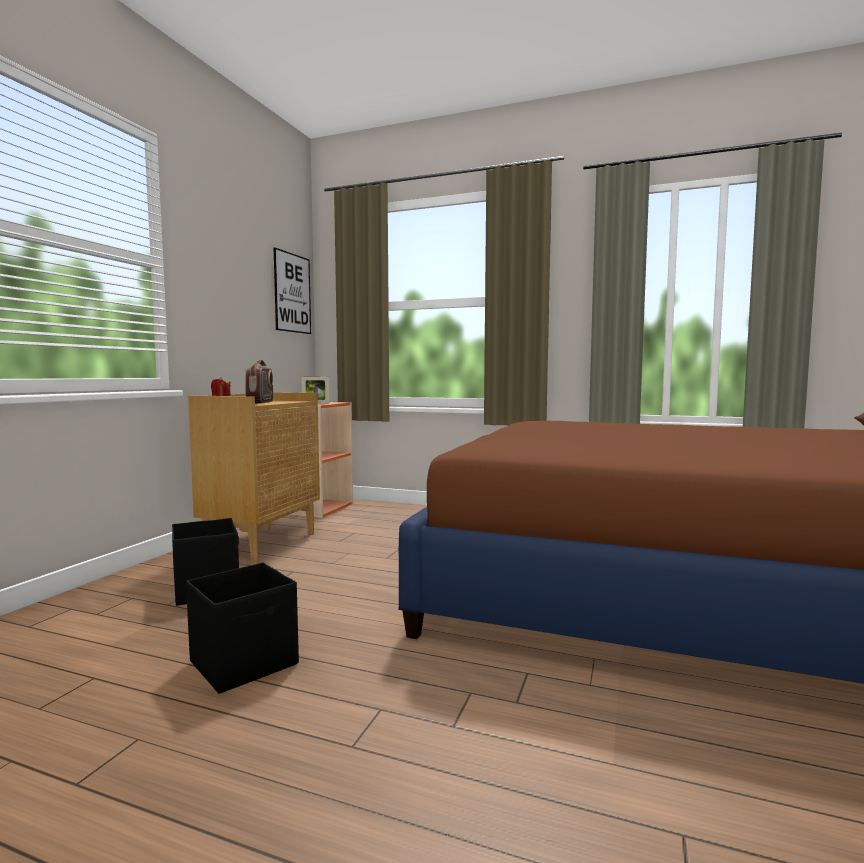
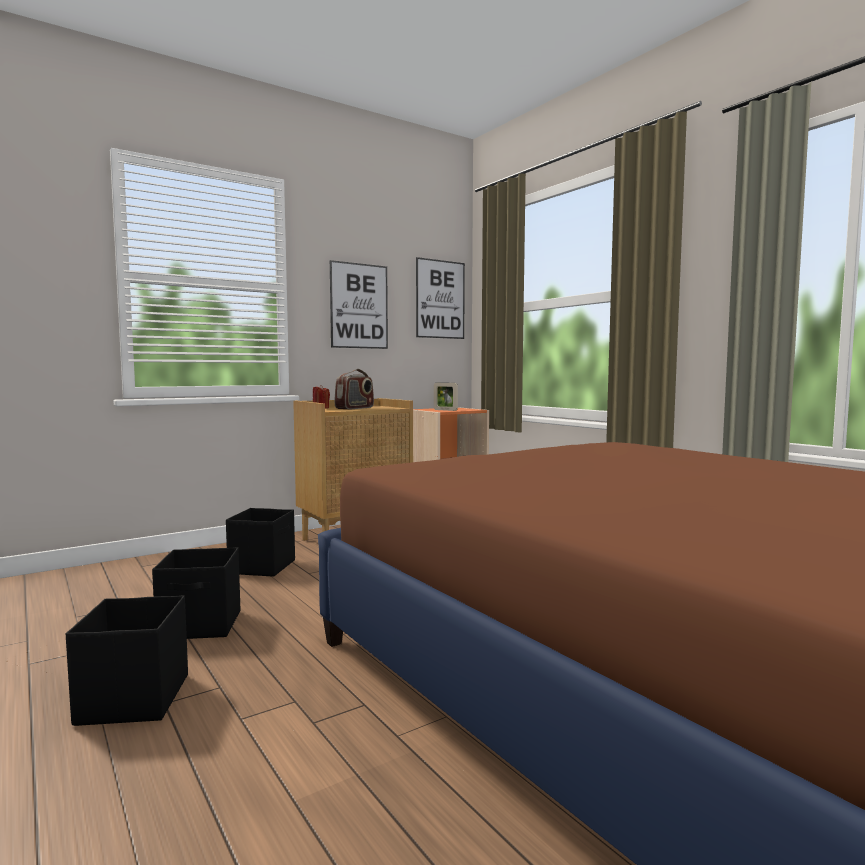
camera: 35 degrees right, 0 degrees up
(229, 292) = (359, 306): none -> picture
(310, 759) = (132, 700): none -> black storage box

